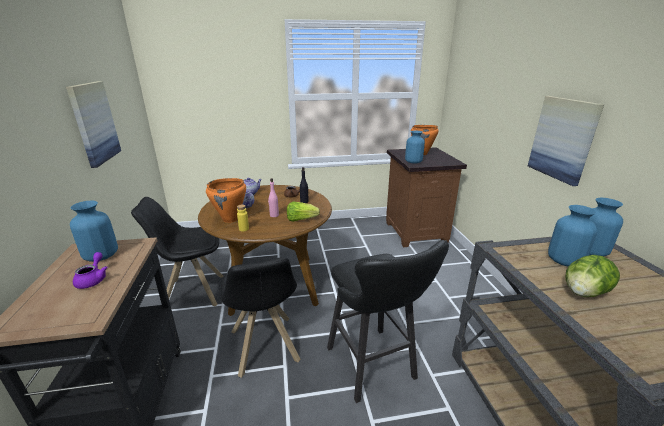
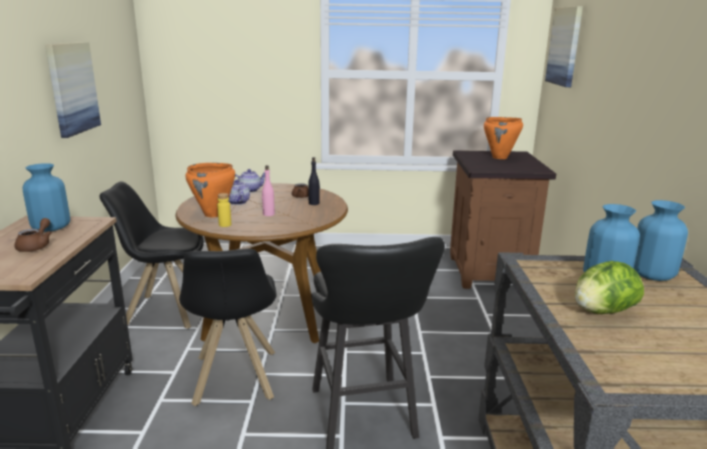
camera: 10 degrees right, 5 degrees down
(93, 279) = (36, 246): purple teapot -> brown teapot
(301, 219) = (299, 221): lettuce -> none
(413, 162) = (480, 166): blue vase -> none
(563, 139) = (654, 131): picture -> picture (565, 46)

